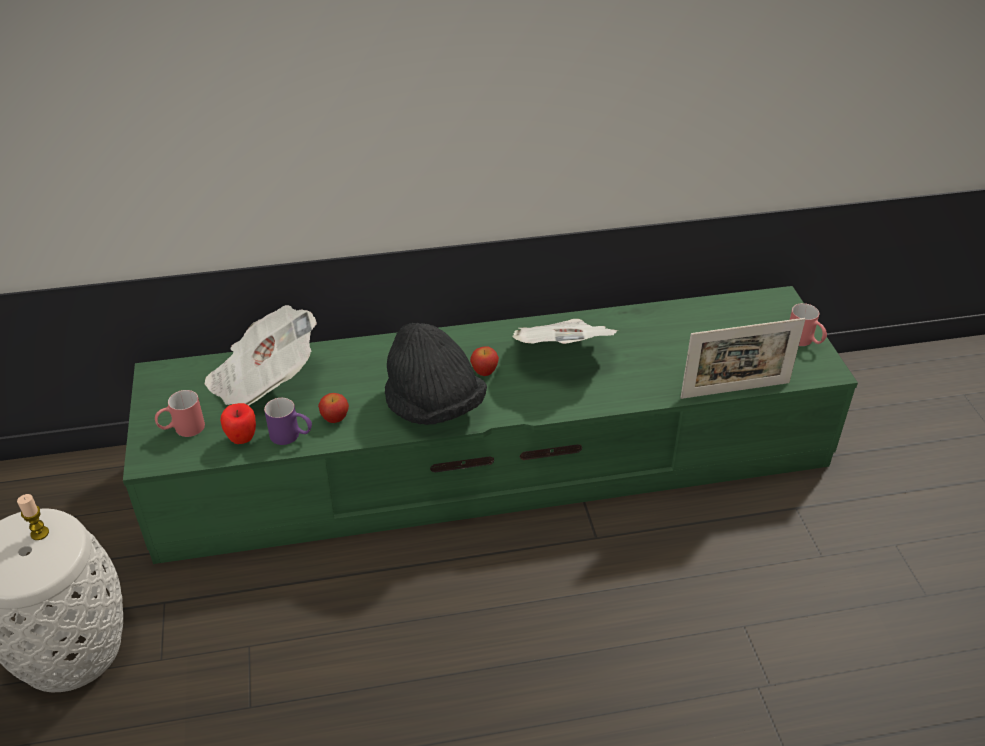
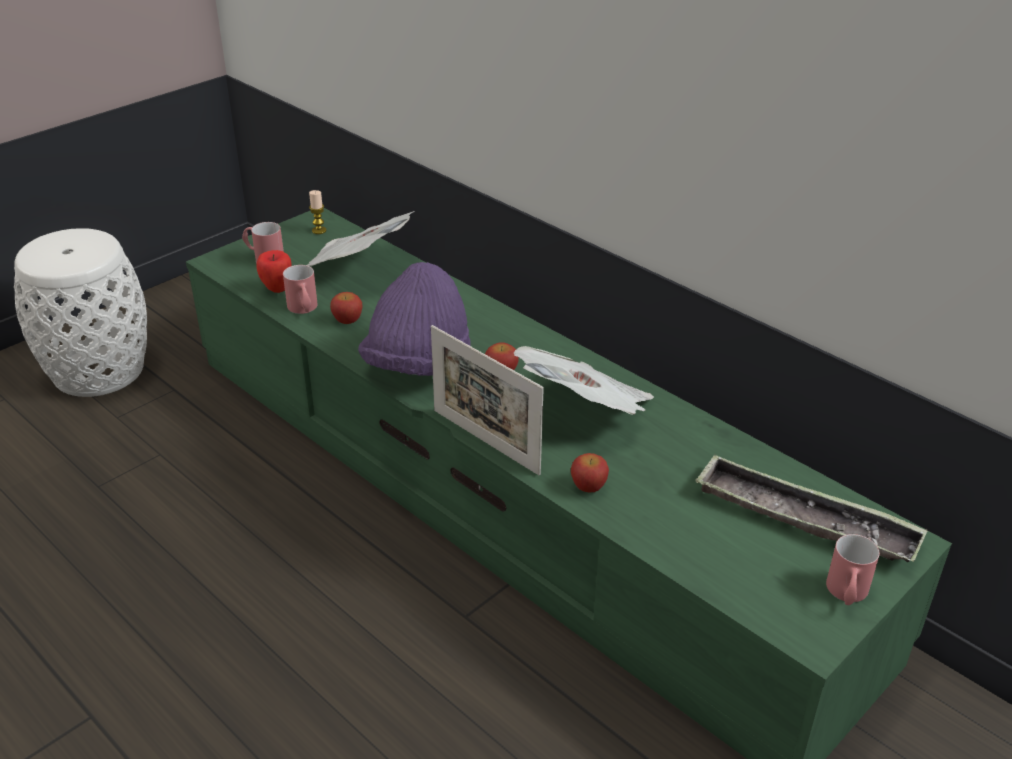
camera: 55 degrees right, 5 degrees down
(39, 533) = (87, 248): candle -> candle (319, 230)
(292, 436) = (304, 310): purple mug -> red mug
(433, 406) = (418, 365): black hat -> purple hat
(639, 389) = (588, 487): none -> apple
(735, 322) = (804, 519): none -> tray
(735, 390) = (673, 564): picture frame -> picture frame (485, 441)

